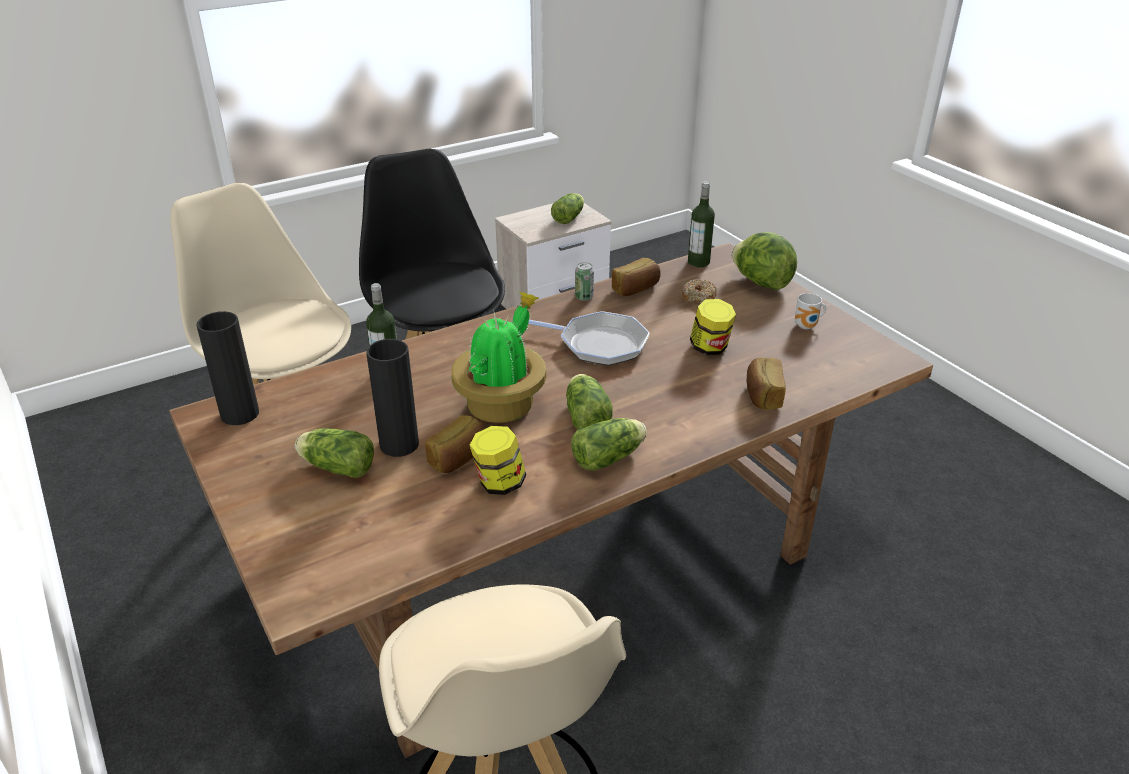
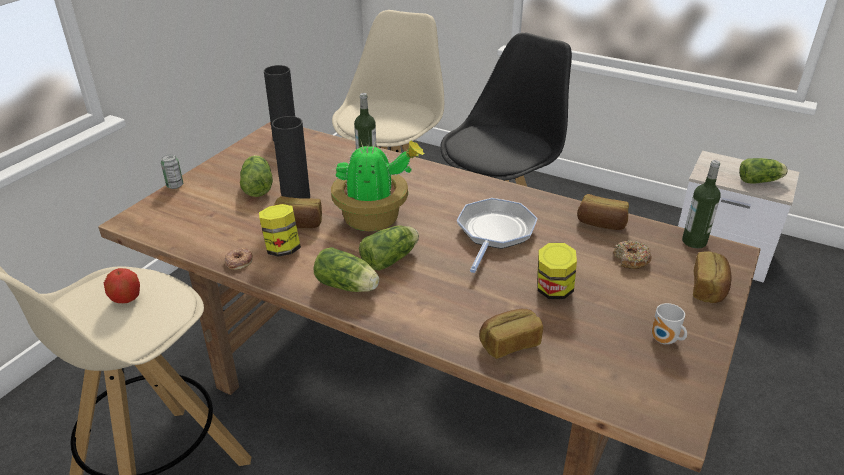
camera: 60 degrees right, 0 degrees up
(480, 643) = (126, 299): none -> apple
(493, 523) = (238, 261): none -> donut
(584, 297) = (555, 204): can -> can (175, 185)
(598, 344) = (494, 233): frying pan -> frying pan turned 150 degrees counterclockwise
(761, 282) = (709, 288): lettuce -> bread

